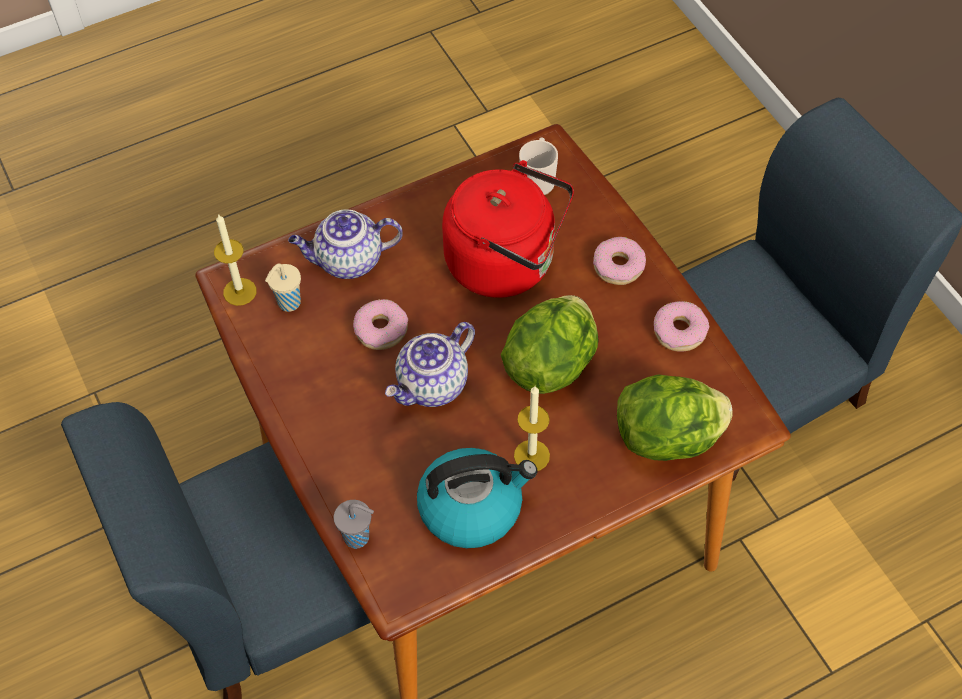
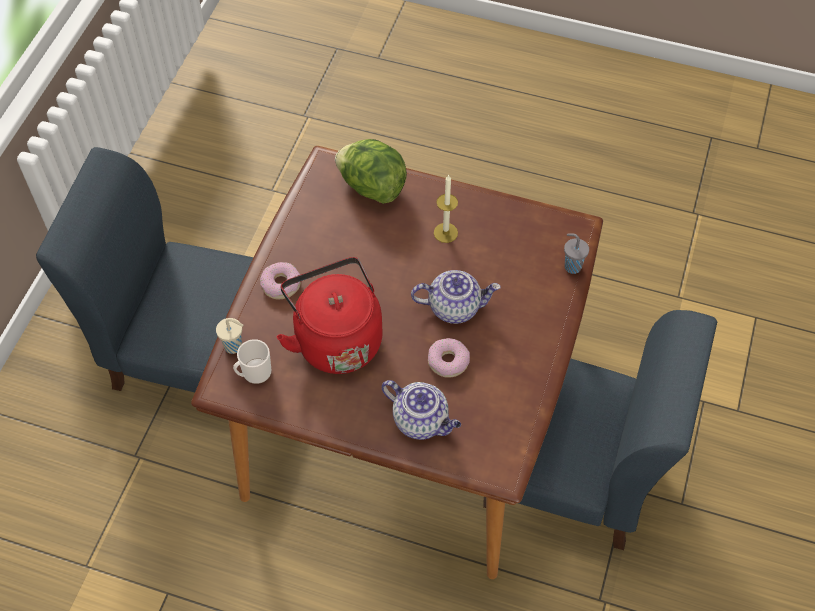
camera: 135 degrees left, 0 degrees up
(239, 292) = (505, 458): candle -> none
(288, 303) = (484, 425): beige cup -> beige cup (234, 346)
(472, 507) = (501, 234): kettle -> none
(551, 363) = (381, 266): lettuce -> none
(679, 331) = (298, 226): donut -> none

